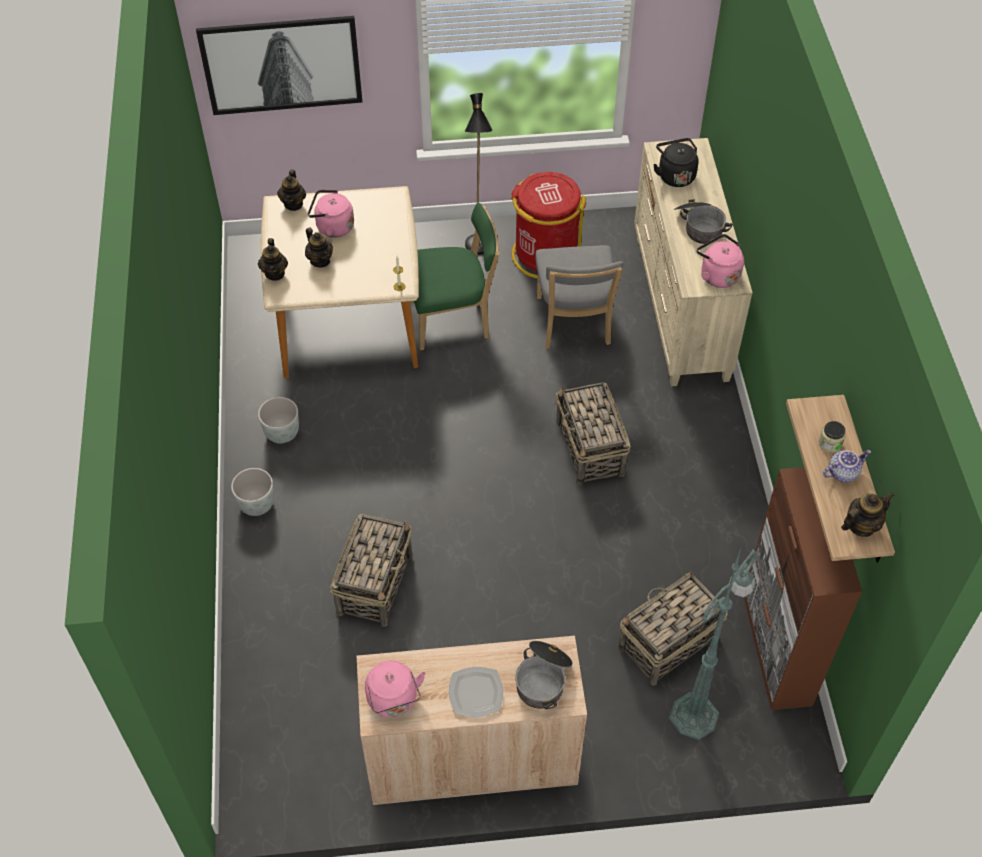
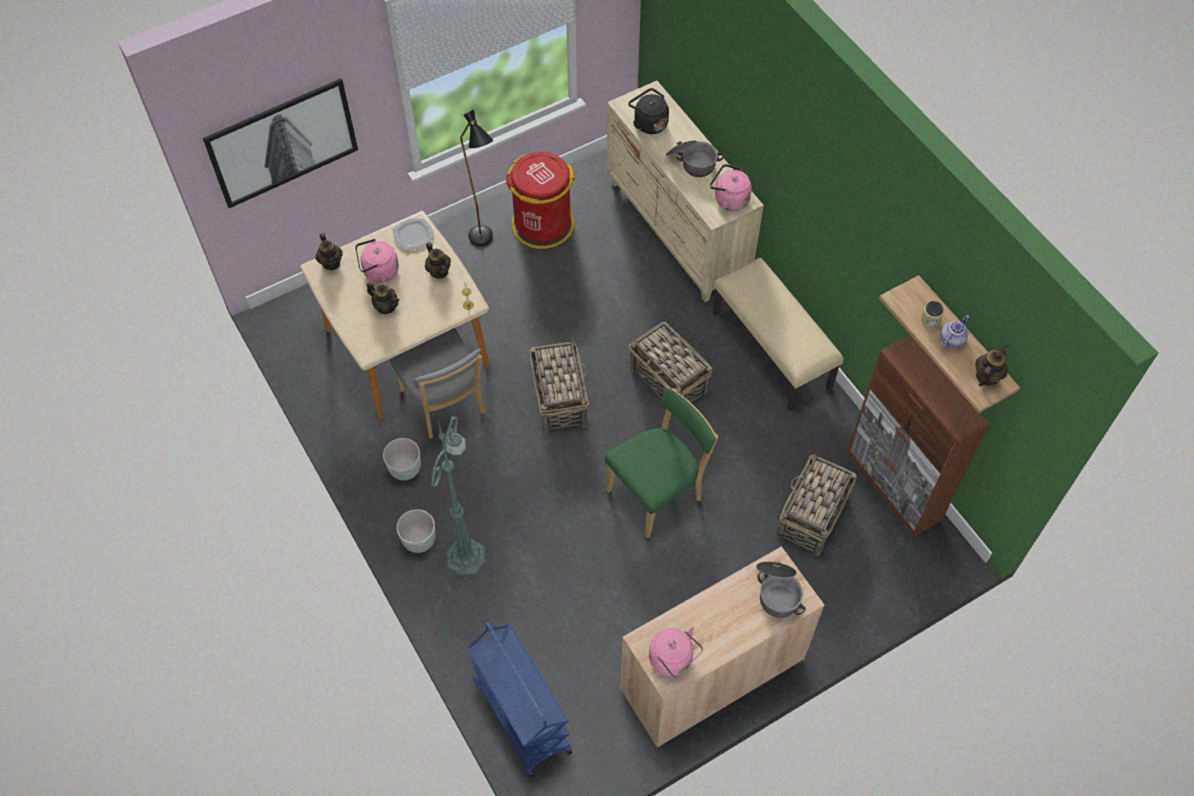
camera: 25 degrees left, 5 degrees up
(257, 712) = (521, 715): none -> blue cart
(275, 273) = (352, 333): teapot -> teapot (439, 271)
(375, 583) = (557, 566): basket -> basket (559, 398)
(453, 319) = (496, 311): green chair -> green chair (658, 493)
(476, 692) = (732, 625): plate -> plate (413, 234)
(574, 324) = (599, 278): grey chair -> grey chair (444, 405)
(695, 714) = (861, 564): green floor lamp -> green floor lamp (466, 555)
(717, 459) = (772, 350): none -> beige bench

